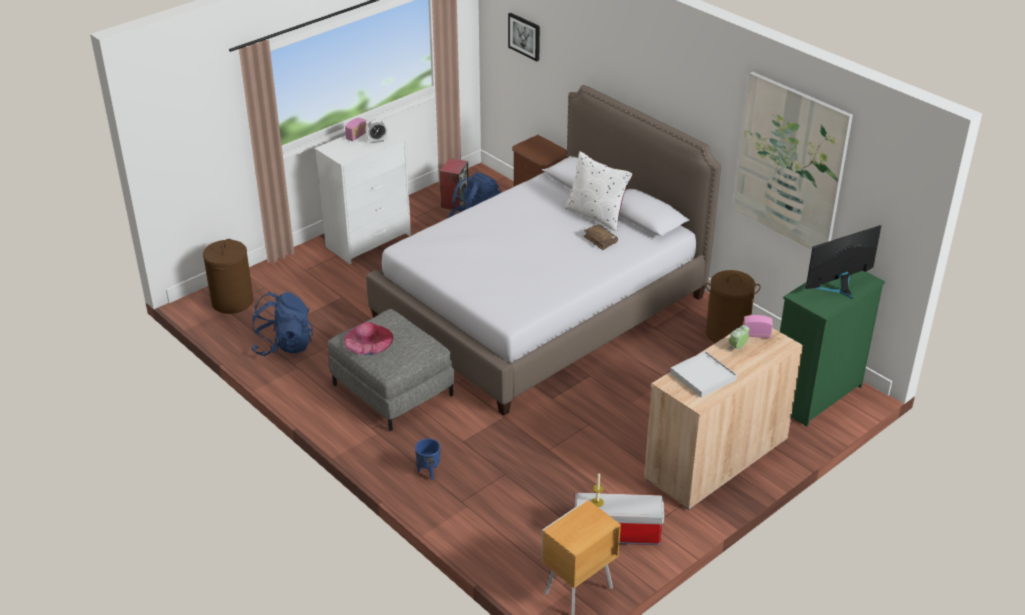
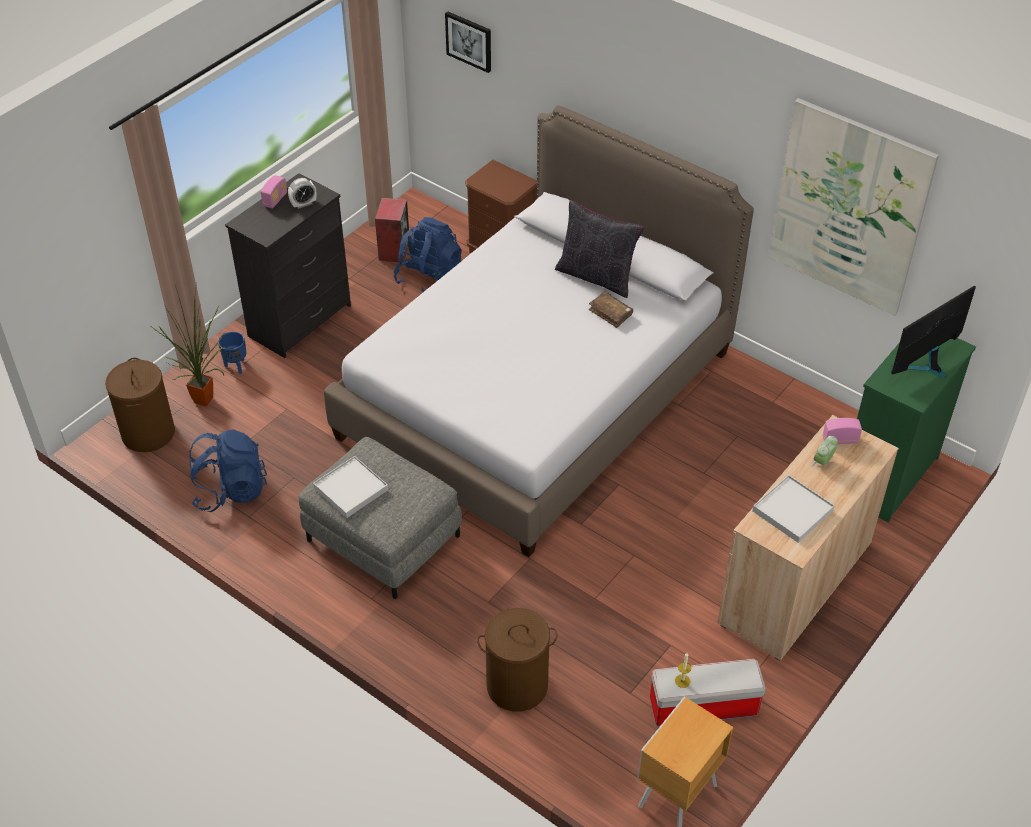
camera: 10 degrees left, 10 degrees up
(282, 286) = (206, 402): none -> potted plant
(368, 339) = (351, 489): pink hat -> white tray
(369, 241) = (301, 320): white dresser -> black dresser
(428, 472) = (456, 652): blue planter -> blue planter (236, 366)
(596, 215) = (596, 276): white pillow -> black pillow
(726, 334) = (766, 403): brown laundry basket -> brown laundry basket (516, 686)

